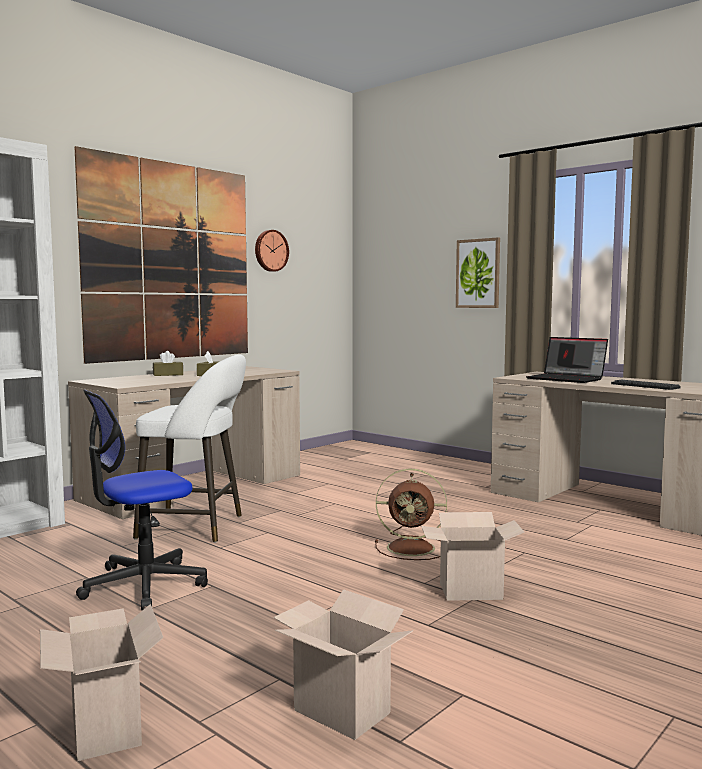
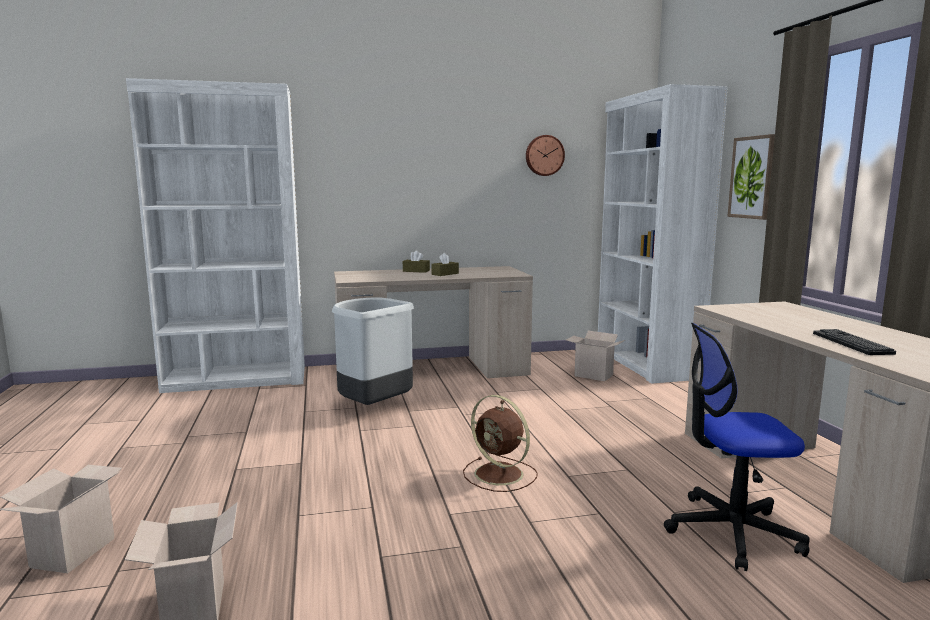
camera: 35 degrees right, 5 degrees up
(143, 584) = (265, 448): office chair -> office chair (731, 532)
(170, 261) = (432, 170): picture -> none
(196, 527) = (373, 408): white stool -> grey trash can
(379, 451) = (645, 363): none -> white bookcase
(469, 592) = (469, 538): cardboard box -> cardboard box (592, 375)
(567, 379) = (778, 318): laptop -> none

